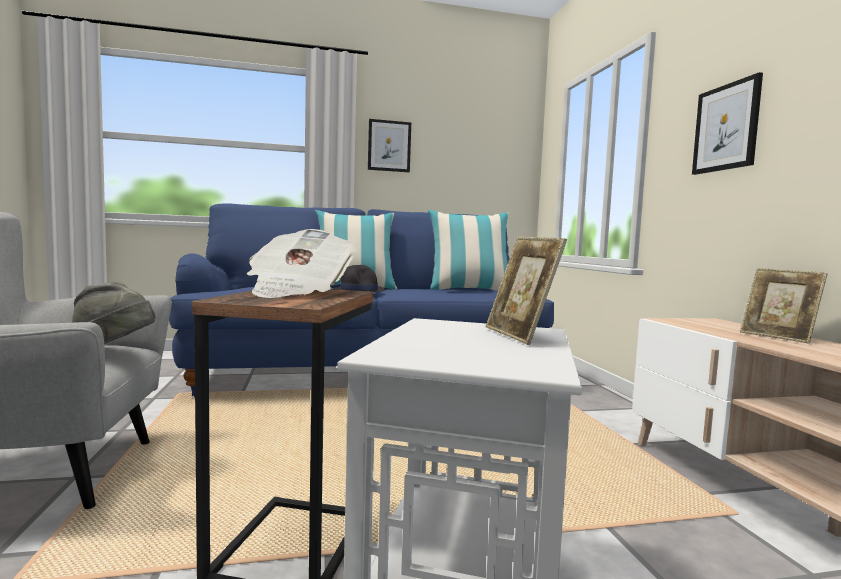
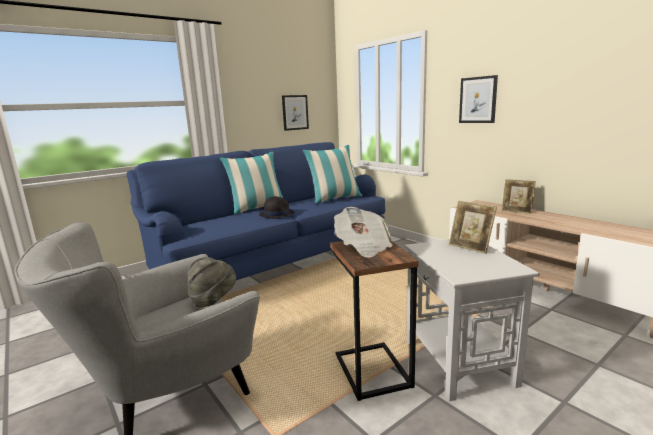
camera: 25 degrees left, 10 degrees up
(389, 146) = (241, 94): picture -> picture (295, 112)

